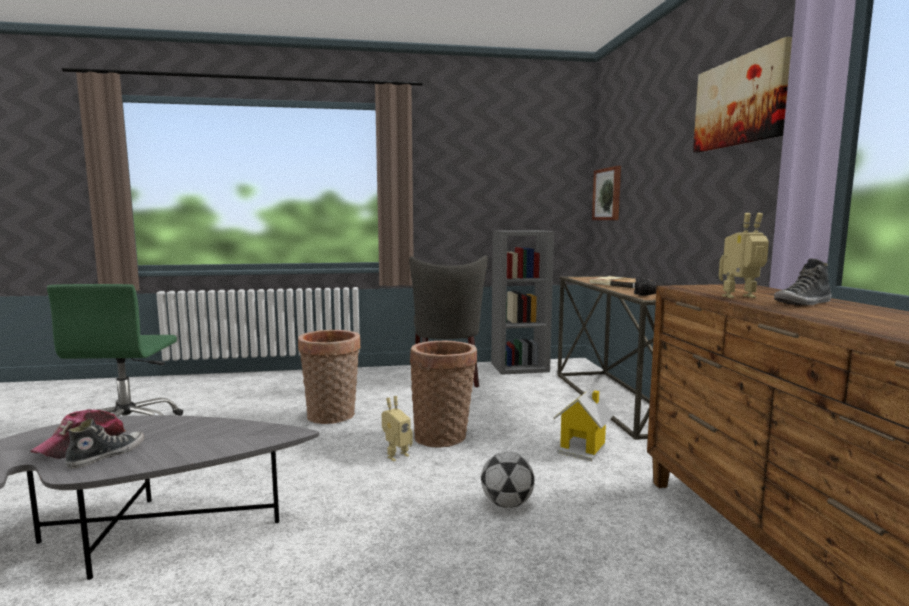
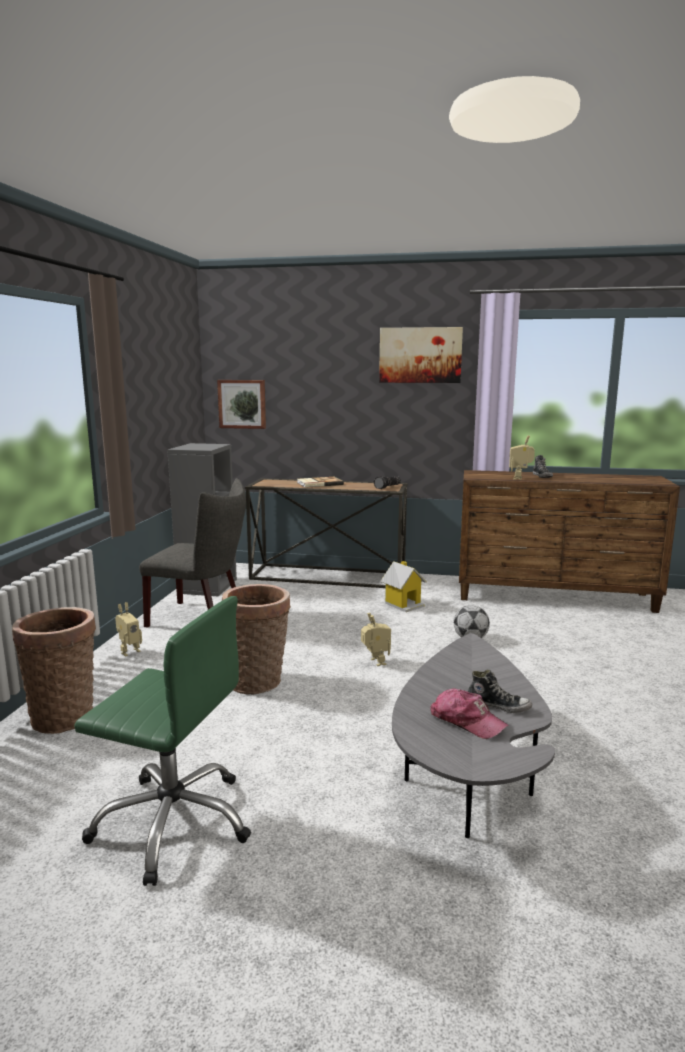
camera: 70 degrees left, 5 degrees up
(107, 455) = (498, 706): shoe -> shoe turned 150 degrees clockwise
(368, 374) = (129, 651): none -> toy robot
(443, 436) = (349, 640): basket -> basket (64, 715)

